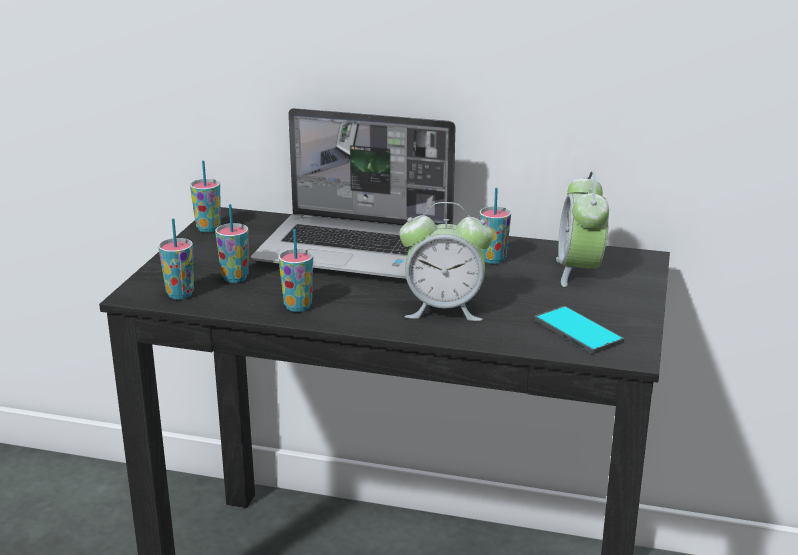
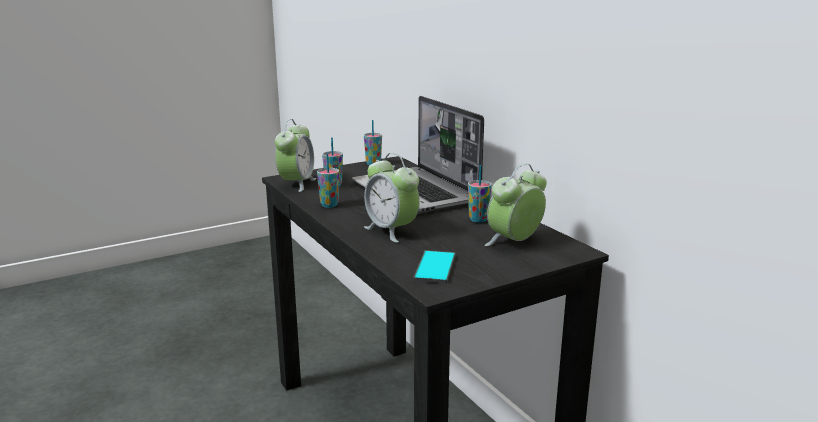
camera: 45 degrees right, 5 degrees down
(180, 294) = (296, 184): cup -> alarm clock

